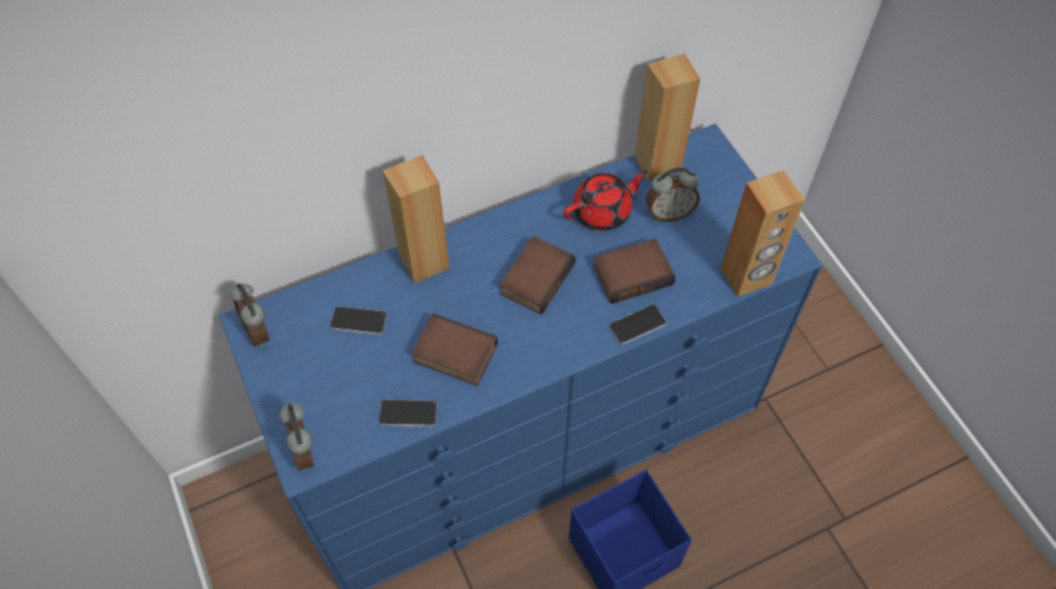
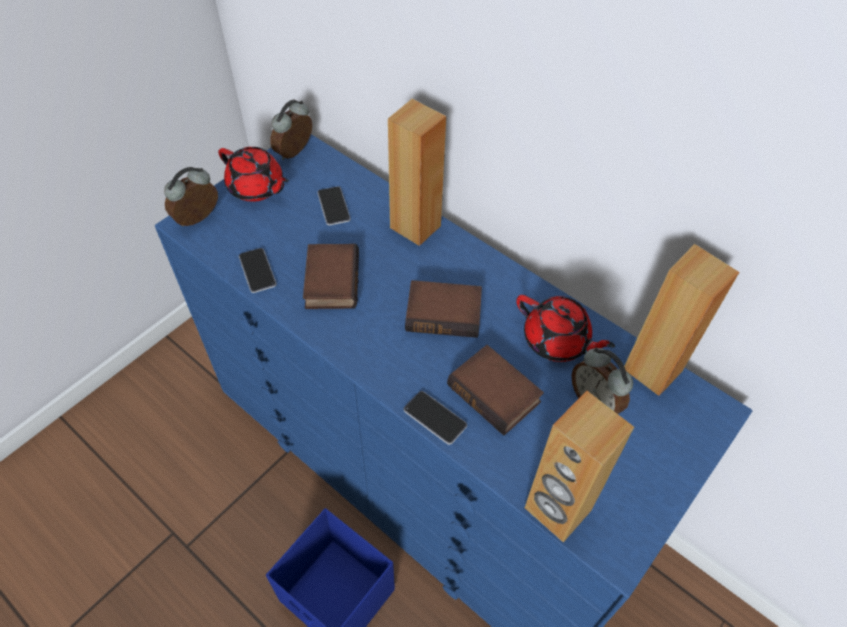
camera: 65 degrees right, 5 degrees down
(291, 383) = (257, 188): none -> red teapot

